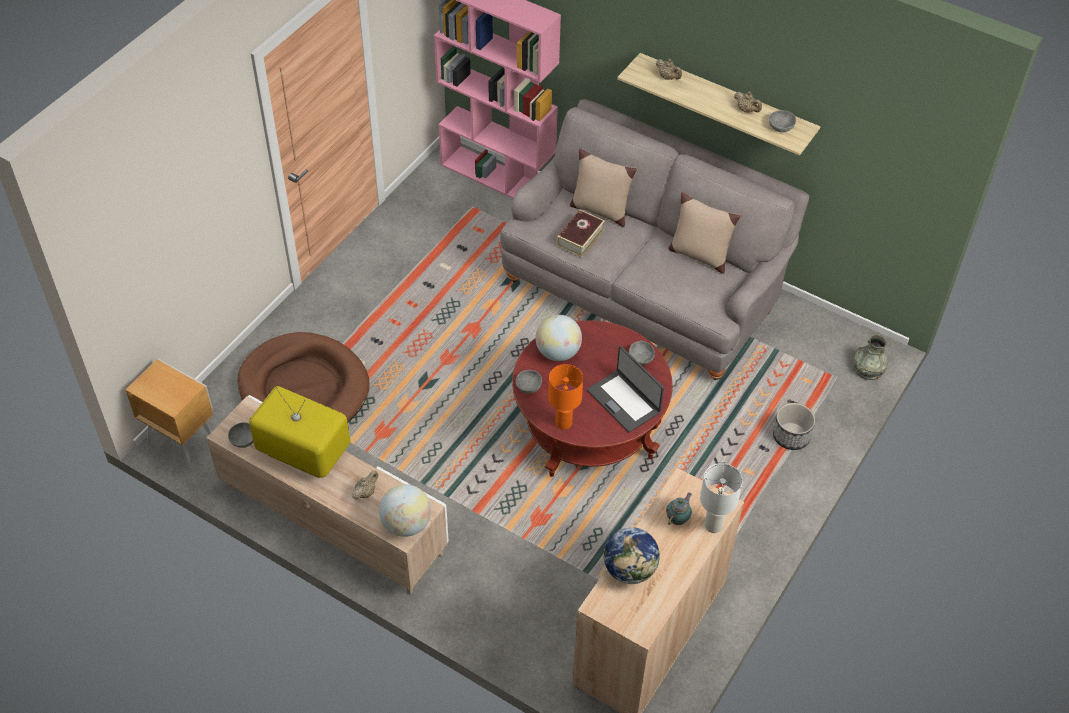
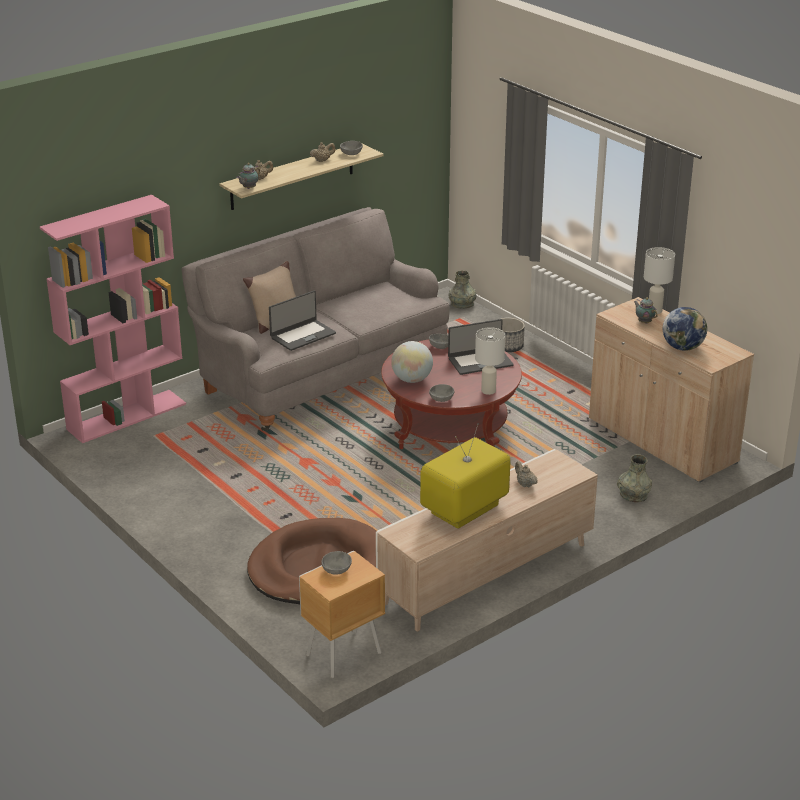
camera: 70 degrees left, 20 degrees down
(243, 441) = (432, 541): grey bowl -> grey bowl (337, 570)
(406, 524) = (568, 469): globe -> none
(524, 623) = (633, 495): none -> grey vase
(564, 423) = (489, 391): orange table lamp -> white table lamp
(580, 238) = (302, 335): book -> laptop
(638, 76) = (248, 188): none -> teapot
(699, 255) = (358, 293): beige pillow -> none

